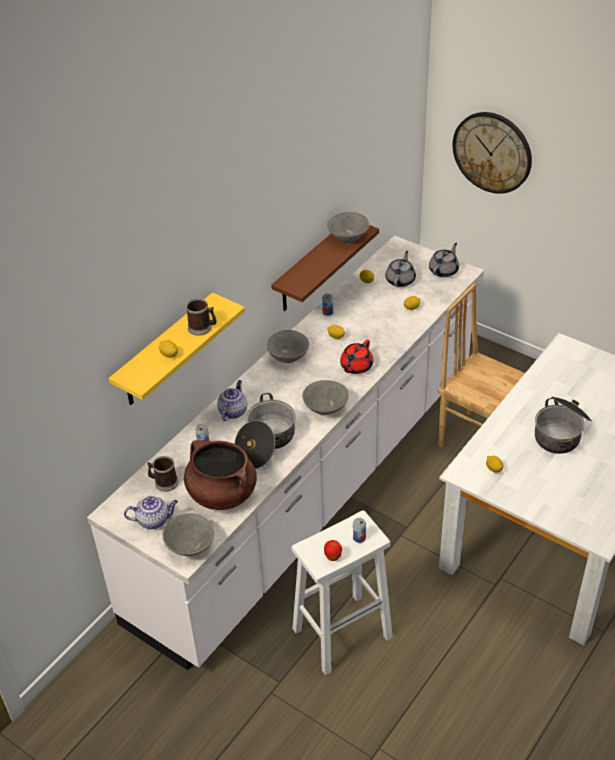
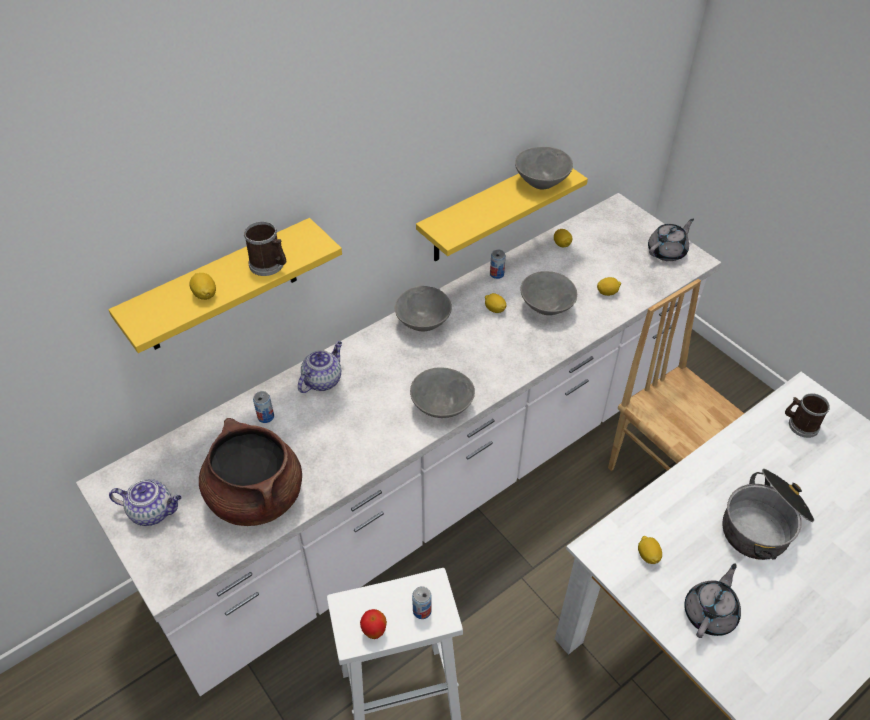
camera: 15 degrees right, 5 degrees up
(163, 482) = (191, 458): mug -> mug (800, 424)
(190, 547) = (179, 567): grey bowl -> grey bowl (546, 308)
(266, 442) = (345, 436): cooking pot -> none
(312, 267) = (486, 211): brown shelf -> yellow shelf
(356, 366) = (504, 357): red teapot -> none
(400, 280) = (606, 252): grey teapot -> grey teapot (710, 613)
(492, 152) = (774, 106): wall clock -> none

